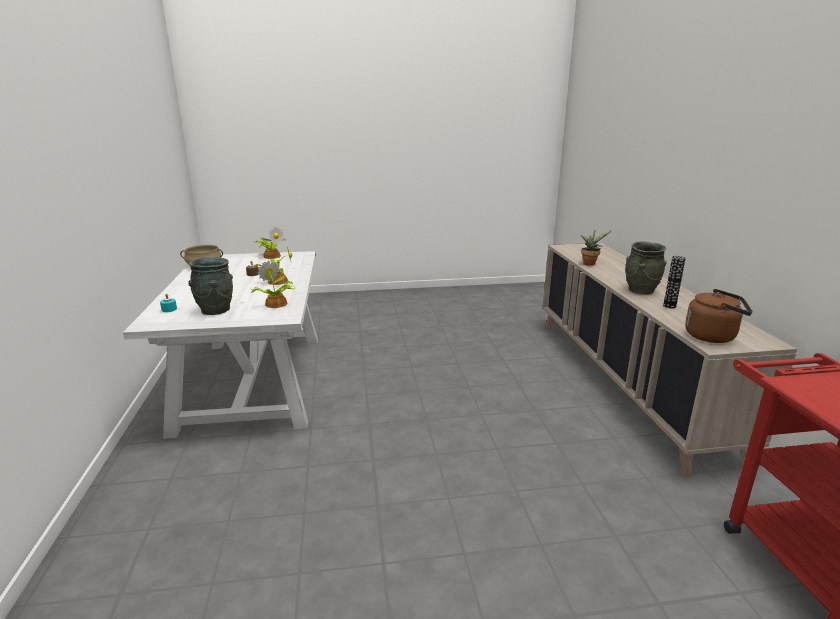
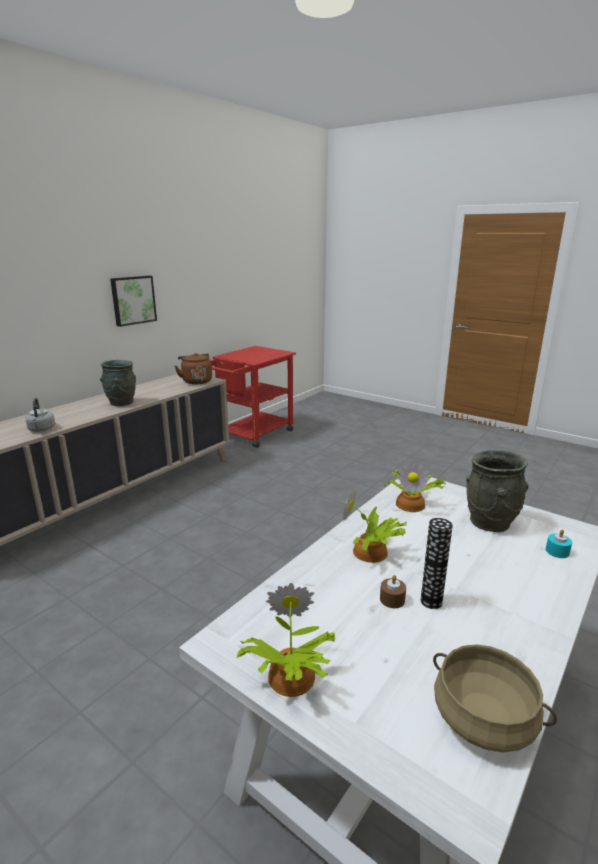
camera: 135 degrees left, 0 degrees up
(590, 263) = (41, 430): potted plant -> grey kettle
(669, 306) = (151, 393): vase -> vase (431, 601)
(770, 199) = (133, 300): none -> picture

